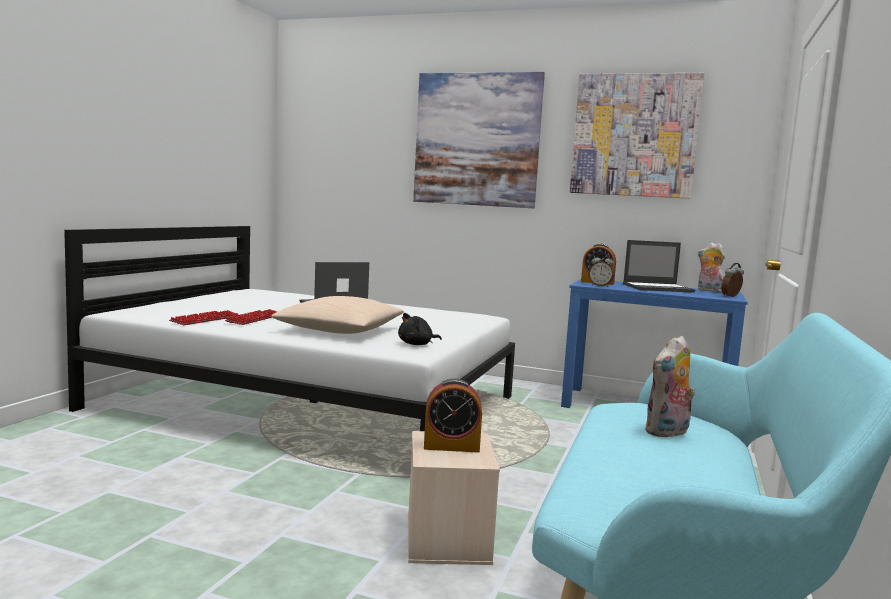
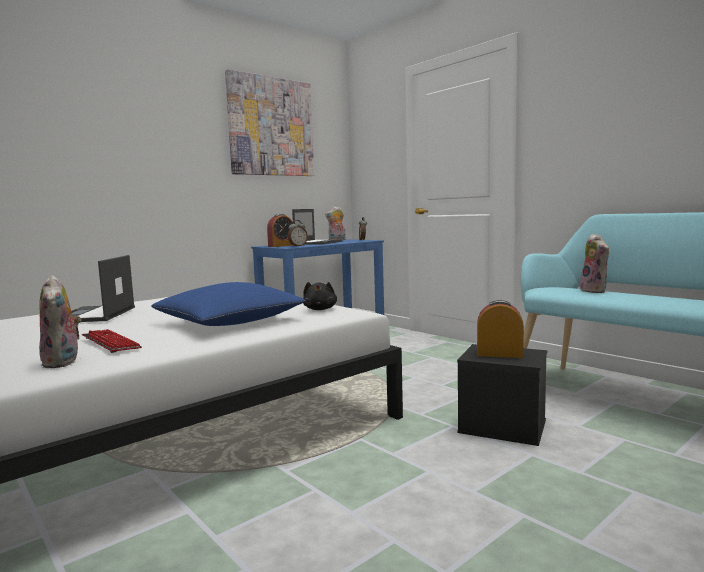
camera: 60 degrees left, 0 degrees up
(205, 319) = (63, 362): keyboard -> plush toy
(339, 330) = (229, 322): beige pillow -> blue pillow
(446, 537) = (501, 426): beige storage box -> black storage box
(451, 446) = (499, 354): alarm clock -> alarm clock turned 105 degrees counterclockwise
(476, 140) = (136, 121): picture -> none

